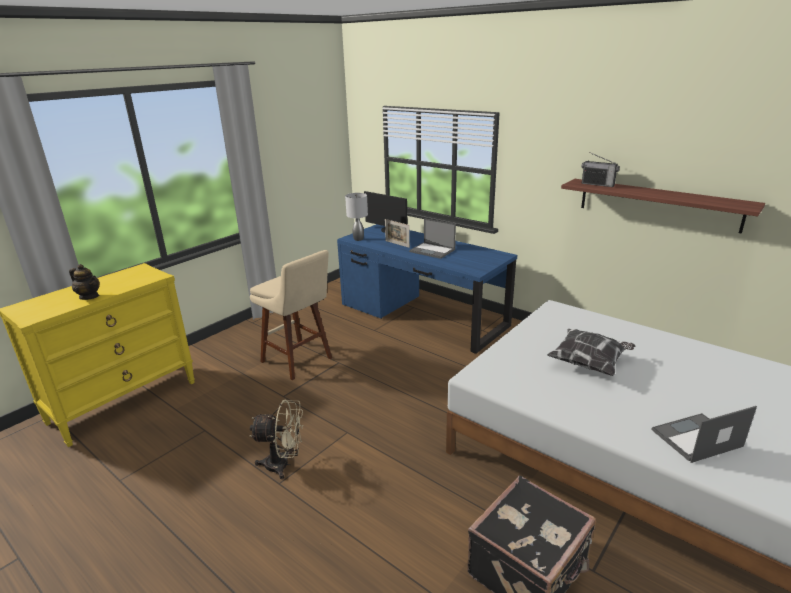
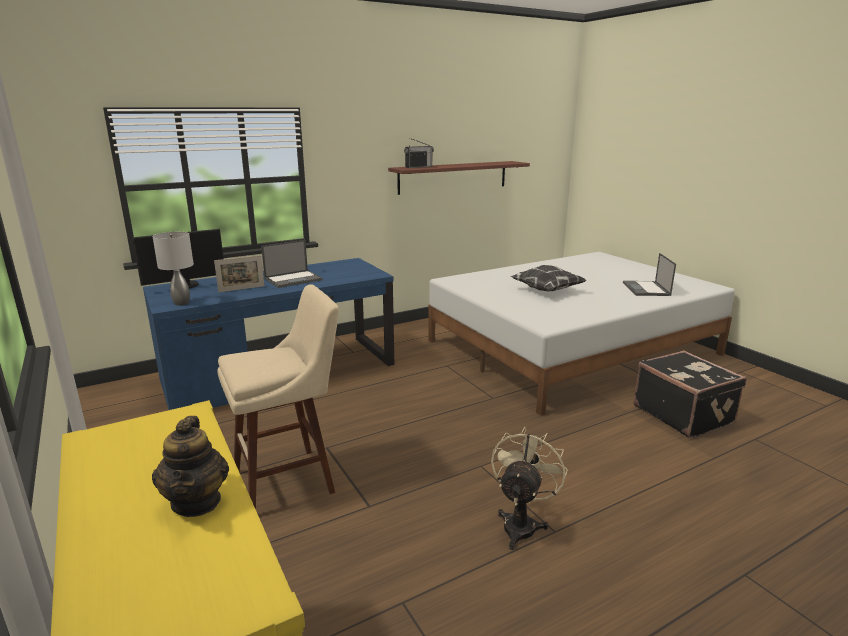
camera: 70 degrees left, 5 degrees down
(89, 296) = (197, 501): teapot -> teapot turned 120 degrees clockwise

